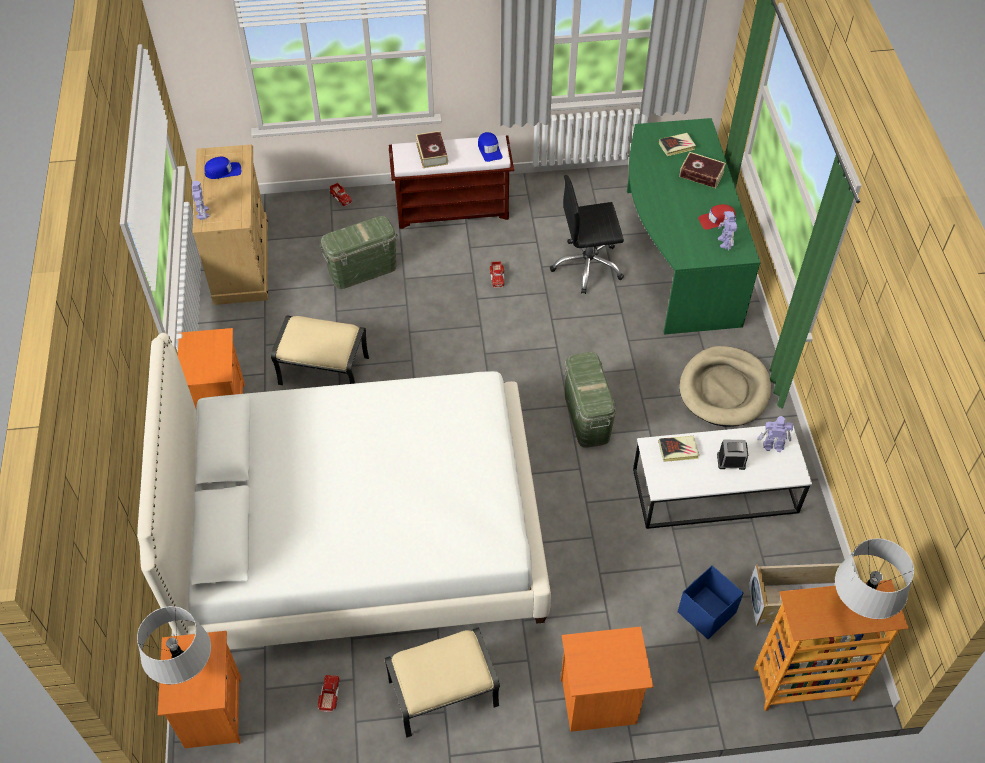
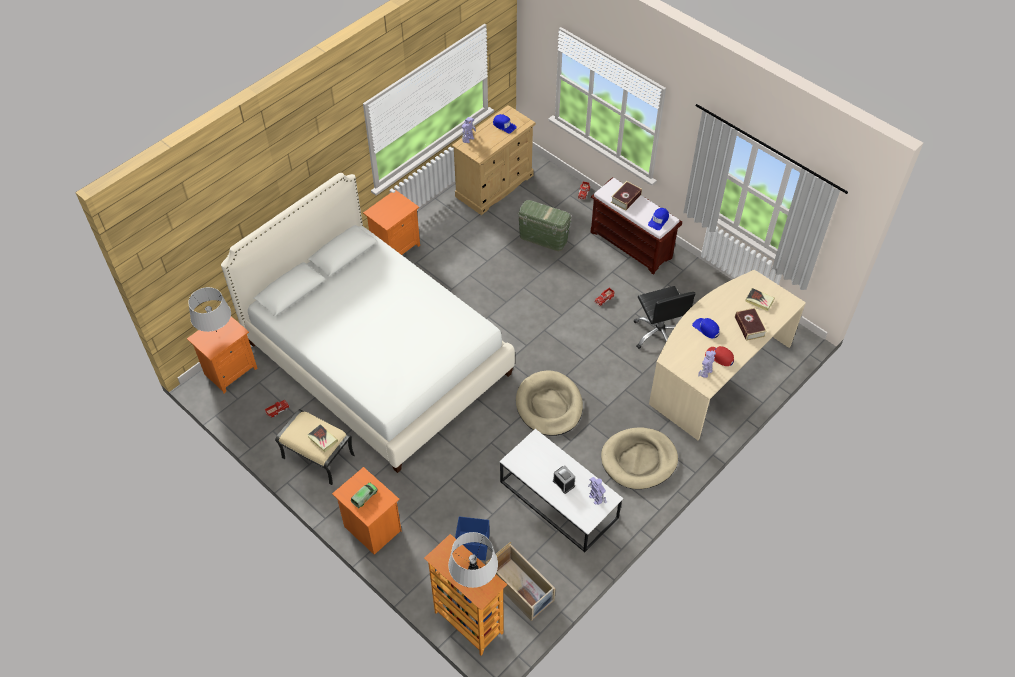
camera: 50 degrees right, 0 degrees up
(323, 371) = (459, 271): beige ottoman -> none
(587, 266) = (659, 334): black office chair -> black office chair turned 150 degrees counterclockwise
(587, 417) = (549, 405): green storage box -> beige dog bed
(607, 662) = (364, 497): none -> toy truck
(672, 206) = (706, 328): none -> blue cap
(676, 256) = (717, 372): green desk -> beige desk
(678, 450) = (546, 453): book -> book (322, 439)

